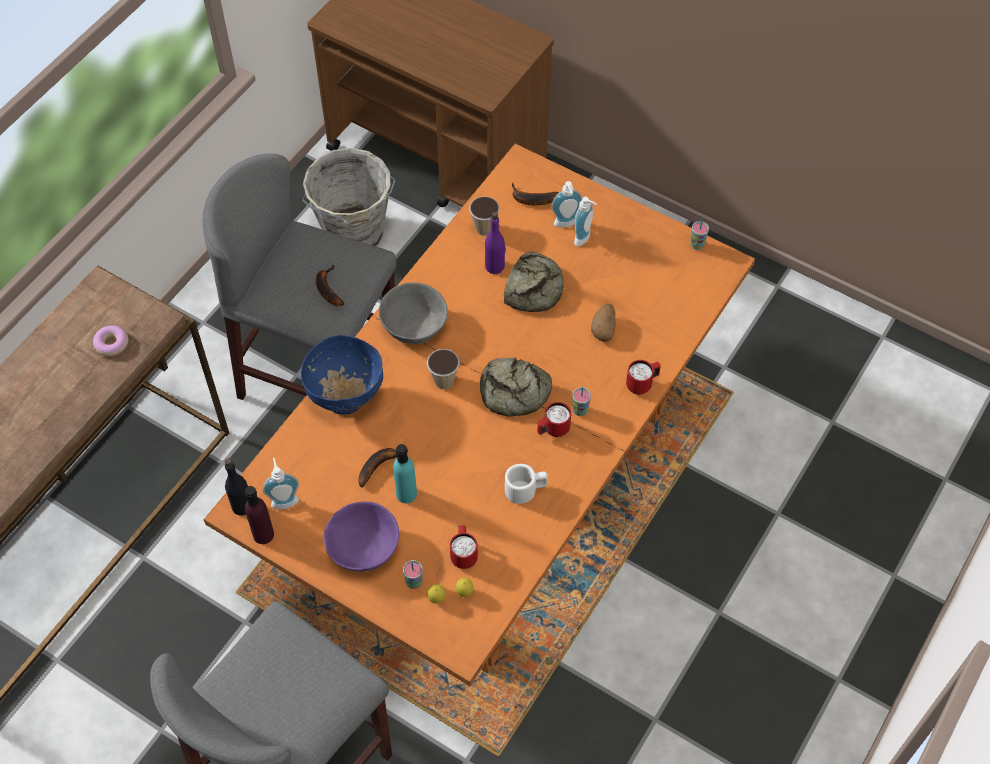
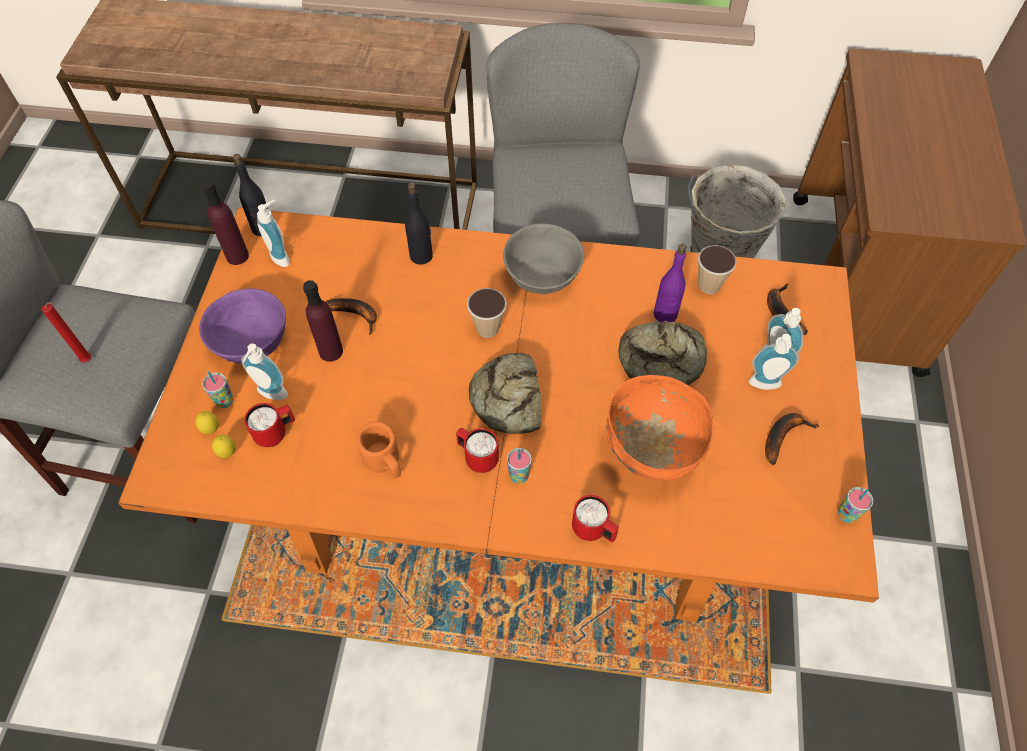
camera: 65 degrees right, 0 degrees up
(112, 343) = (385, 67): donut -> none
(300, 689) = (89, 360): none -> red candle
(327, 289) = (554, 196): banana -> banana (783, 436)
(345, 399) = (421, 256): blue bowl -> black bottle
(406, 494) = (331, 351): turquoise bottle -> purple bottle
(426, 548) = (270, 395): none -> soap dispenser
(526, 489) = (384, 461): white mug -> orange mug
(604, 329) = (649, 456): potato -> orange bowl

